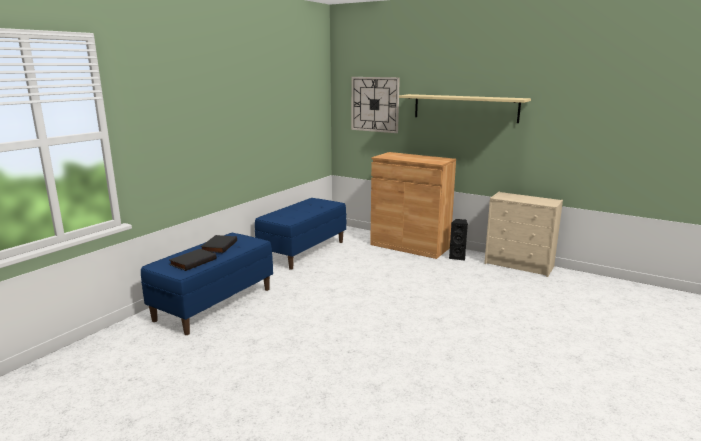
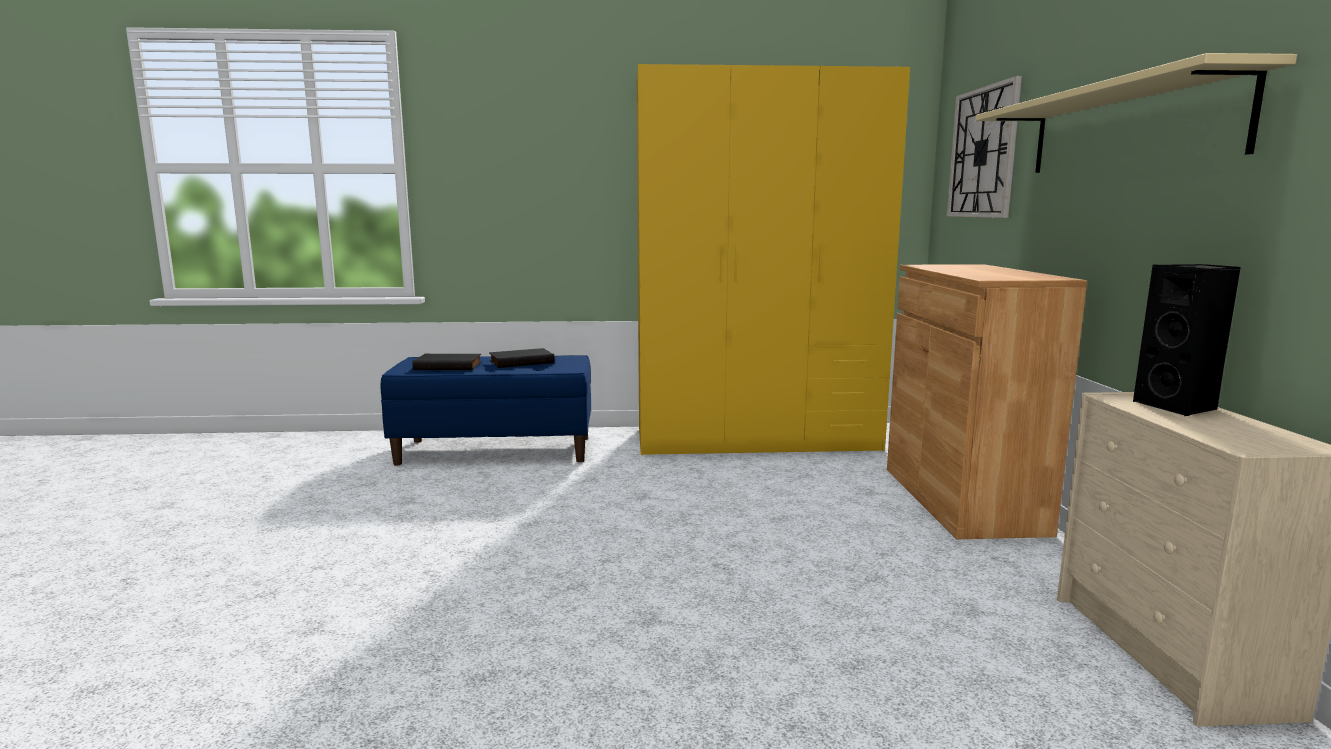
camera: 55 degrees right, 5 degrees down
(303, 251) = (756, 439): blue bench -> yellow wardrobe
(457, 257) = (1020, 558): black speaker -> black speaker (1178, 407)

